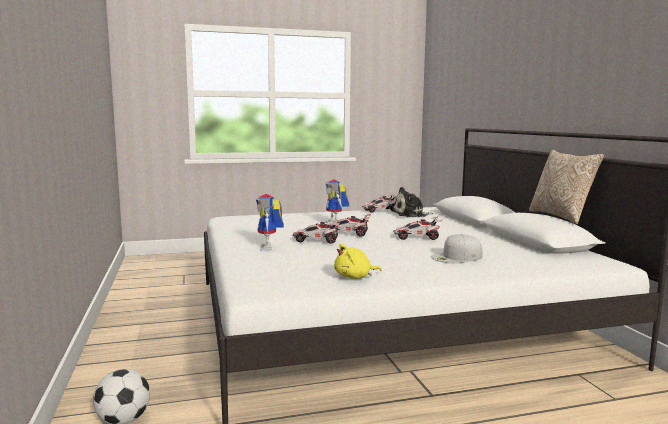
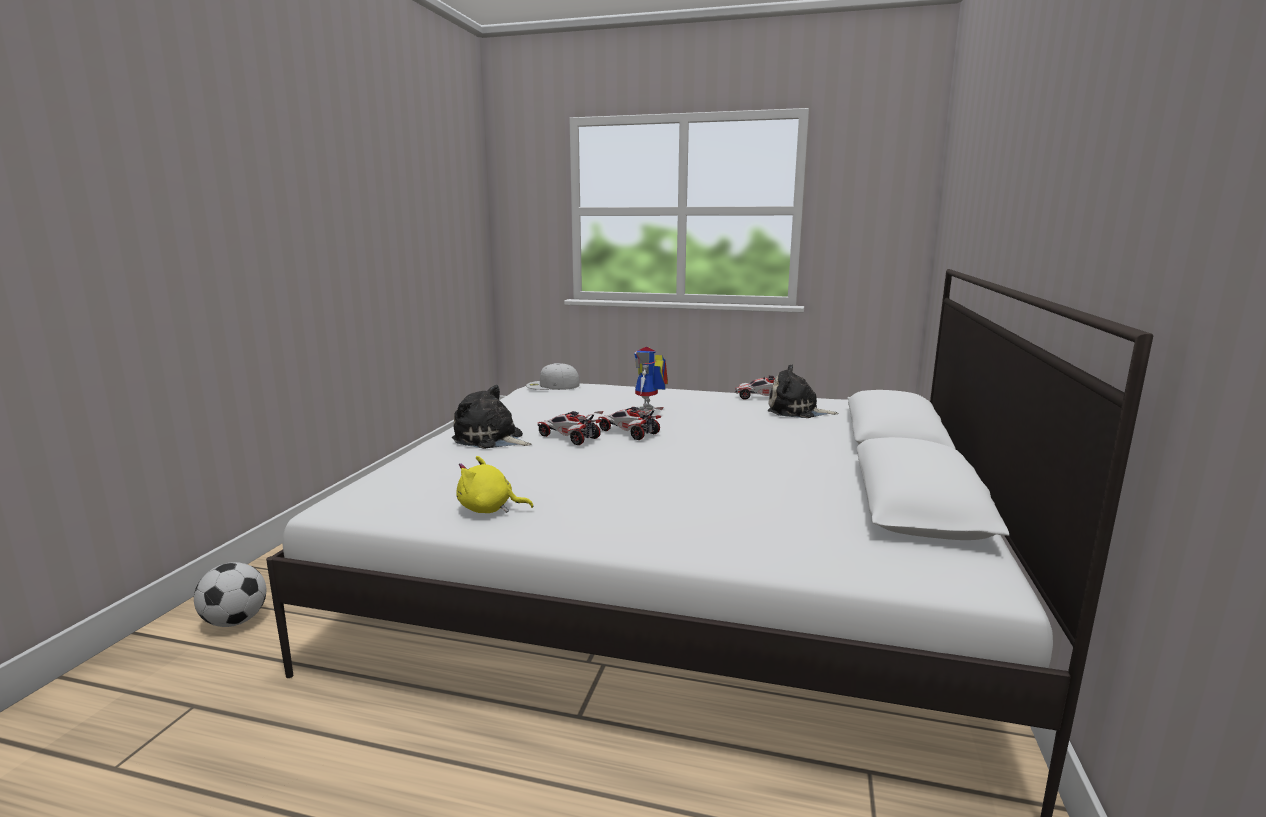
camera: 30 degrees right, 5 degrees up
(269, 248) = (491, 439): toy robot -> plush toy
(417, 238) = (716, 456): toy car -> none
(457, 257) = (702, 505): white cap -> white cap (552, 385)
(561, 217) = (975, 461): pillow -> none

